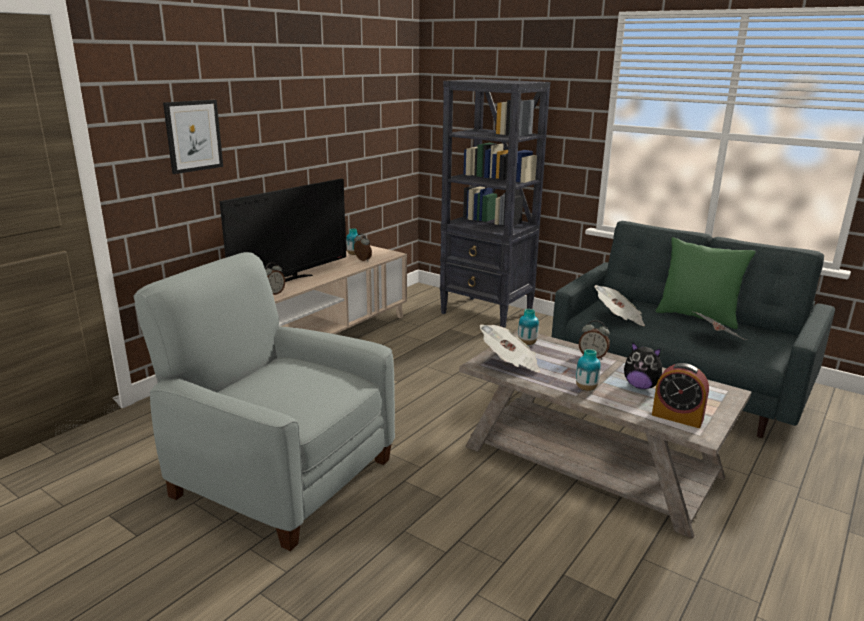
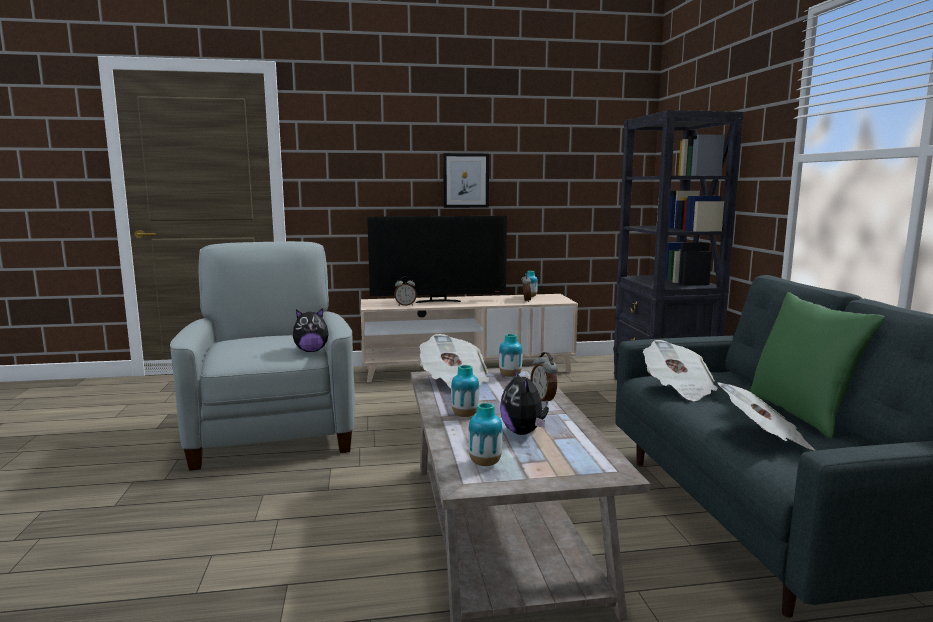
camera: 45 degrees right, 10 degrees down
(193, 136) = (369, 166): picture -> picture (465, 180)
(348, 376) = (311, 351): none -> plush toy
(677, 417) = (485, 463): alarm clock -> vase

